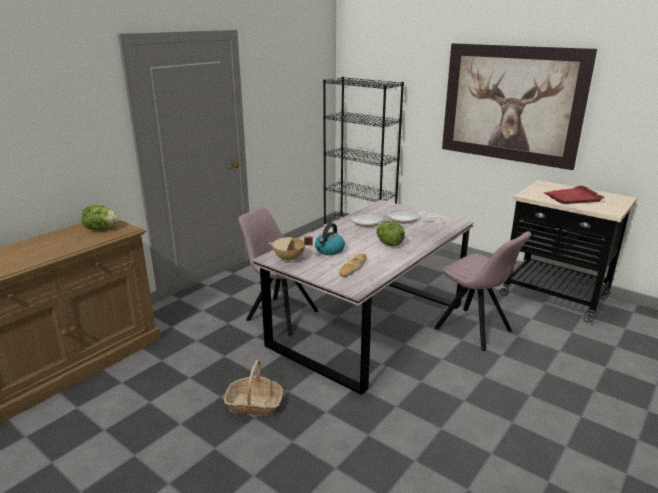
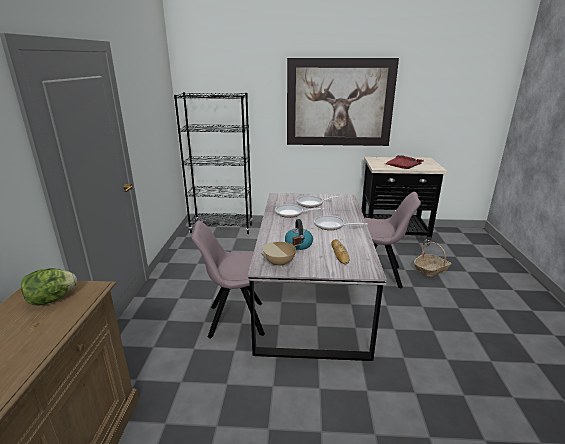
camera: 35 degrees left, 0 degrees up
(254, 404) = (307, 418): basket -> basket (431, 269)
(389, 244) = (332, 226): lettuce -> frying pan

